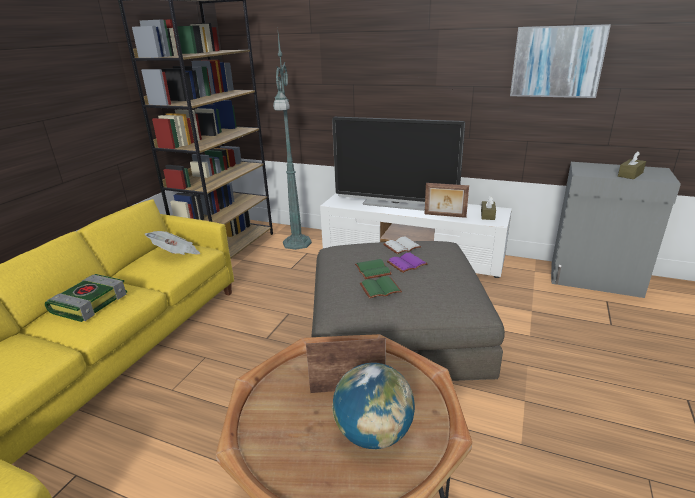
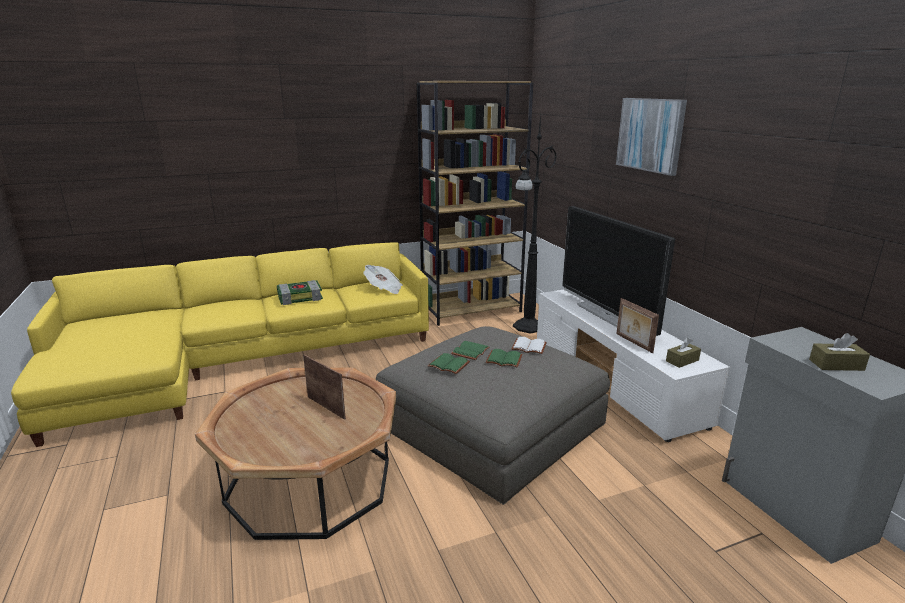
camera: 45 degrees right, 5 degrees down
(296, 243) = (527, 327): green floor lamp -> black floor lamp
(373, 434) = (294, 434): globe -> none
(407, 264) = (503, 360): purple book -> green book
(557, 62) = (802, 186): picture -> picture (650, 134)

